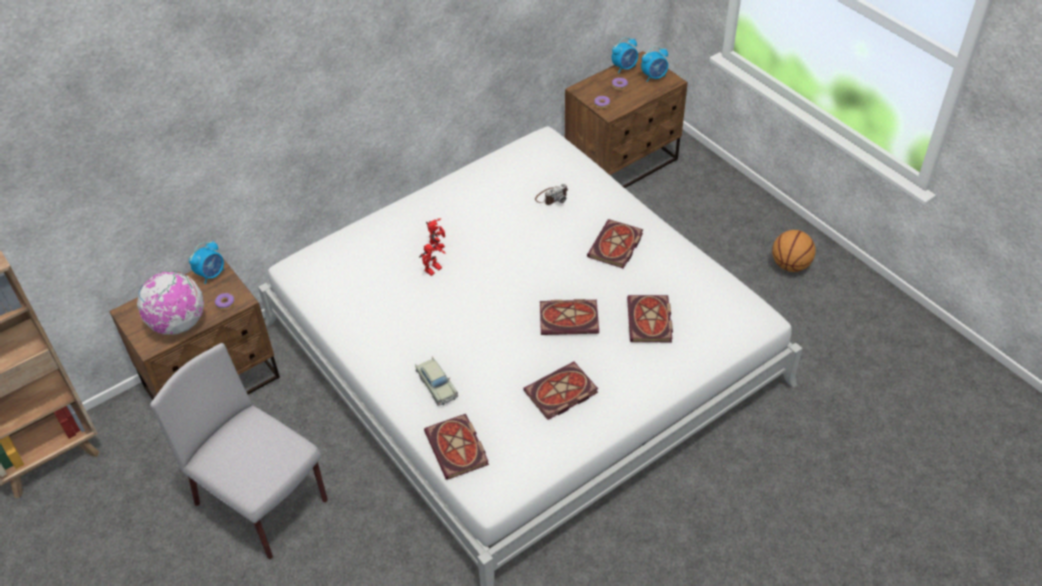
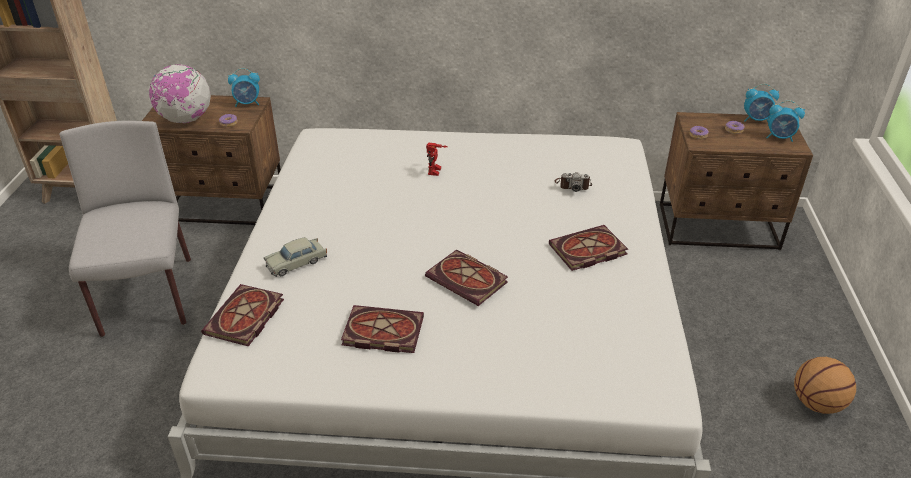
camera: 40 degrees right, 10 degrees down
(433, 271) = (407, 186): toy robot -> none
(436, 385) = (296, 263): beige toy car -> beige toy car turned 45 degrees clockwise
(650, 322) = (542, 328): book -> none

